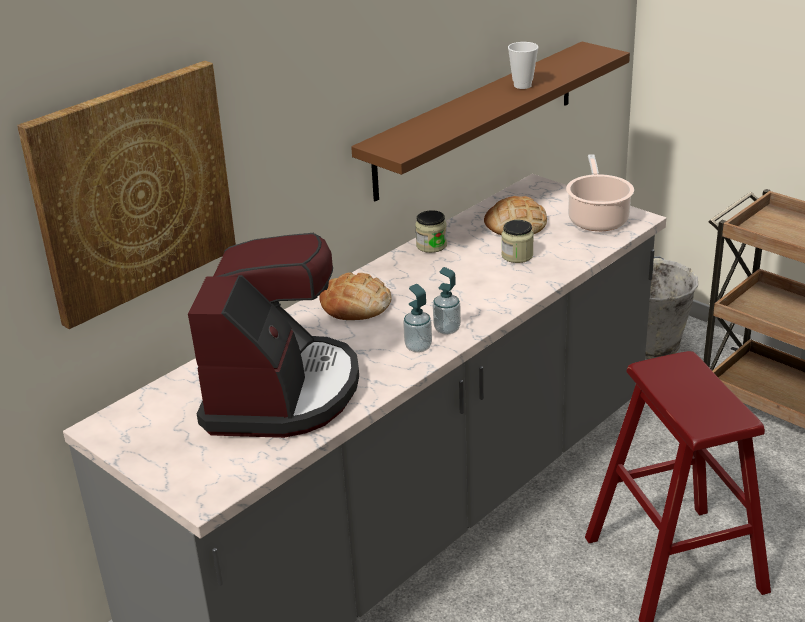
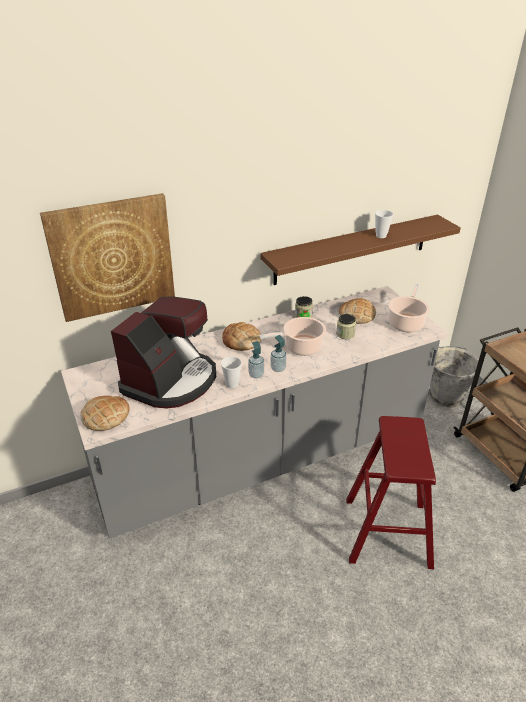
camera: 20 degrees right, 5 degrees up
(205, 474) = (105, 416): none -> bread
(388, 370) = (232, 384): none -> cup
(460, 291) = (300, 347): none -> cooking pot

